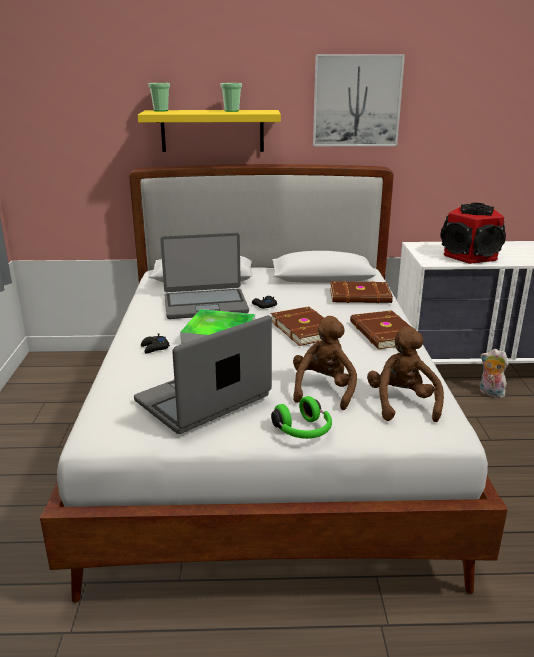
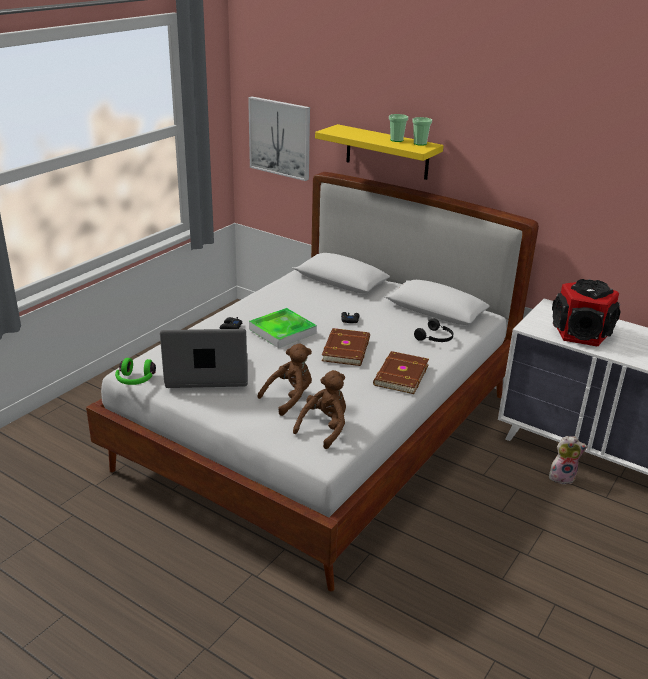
camera: 35 degrees right, 5 degrees up
(161, 110) = (344, 128): cup -> cup (420, 143)
(205, 304) = (309, 304): laptop -> none
(303, 431) = (237, 417): green headphones -> green headphones (135, 380)
(357, 101) = (515, 150): picture -> picture (280, 138)
(360, 296) = (435, 338): brown book -> black headphones
(490, 393) = (562, 477): plush toy -> plush toy turned 105 degrees clockwise

